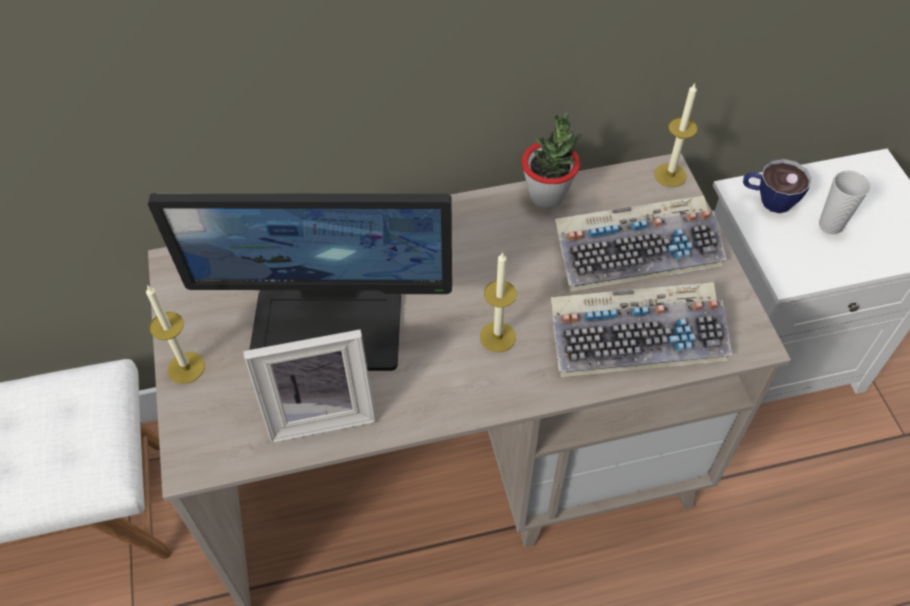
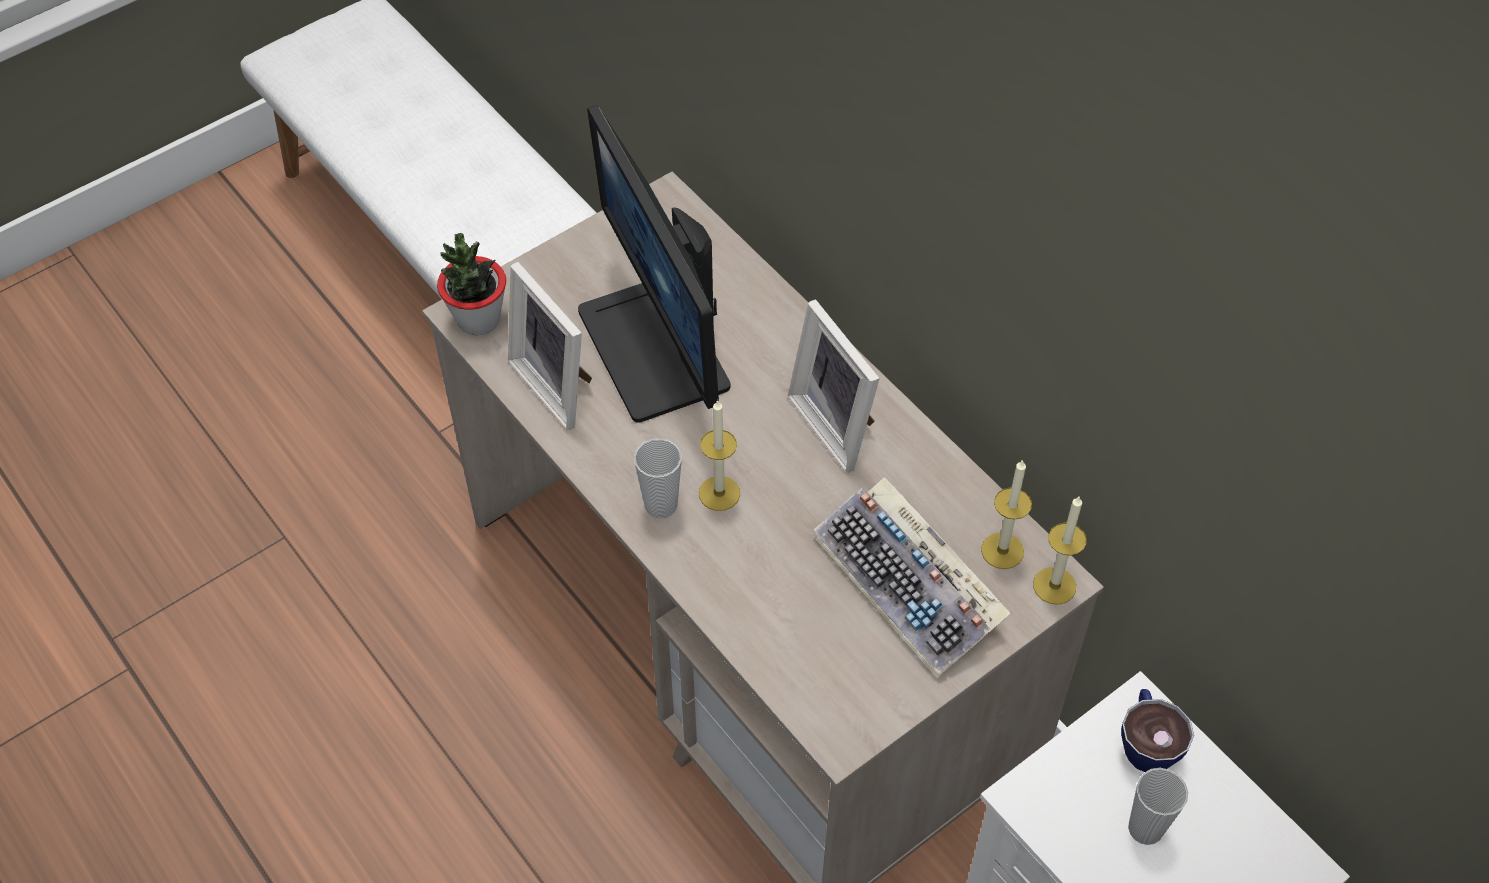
camera: 65 degrees right, 0 degrees up
(186, 367) = (556, 263): candle -> candle (1002, 551)
(472, 238) = (838, 424): none -> picture frame
(489, 381) = (661, 505): none -> cup
(547, 195) = (943, 471): potted plant -> potted plant (478, 320)
(638, 337) = (787, 621): keyboard -> none

